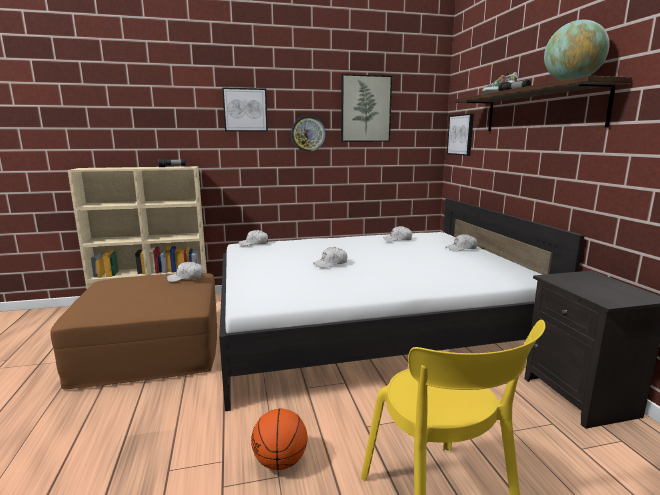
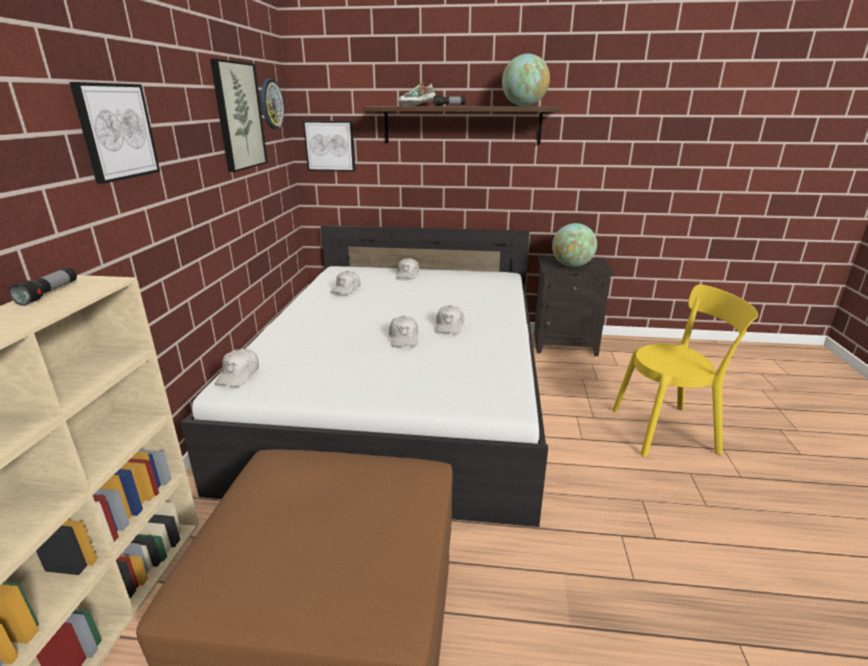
camera: 70 degrees left, 10 degrees up
(186, 278) = (301, 468): white cap -> white cap (449, 326)
(280, 462) = (624, 496): basketball -> none
(308, 134) = (197, 166): wall clock -> wall clock (271, 104)
(586, 286) = (571, 266): none -> globe

